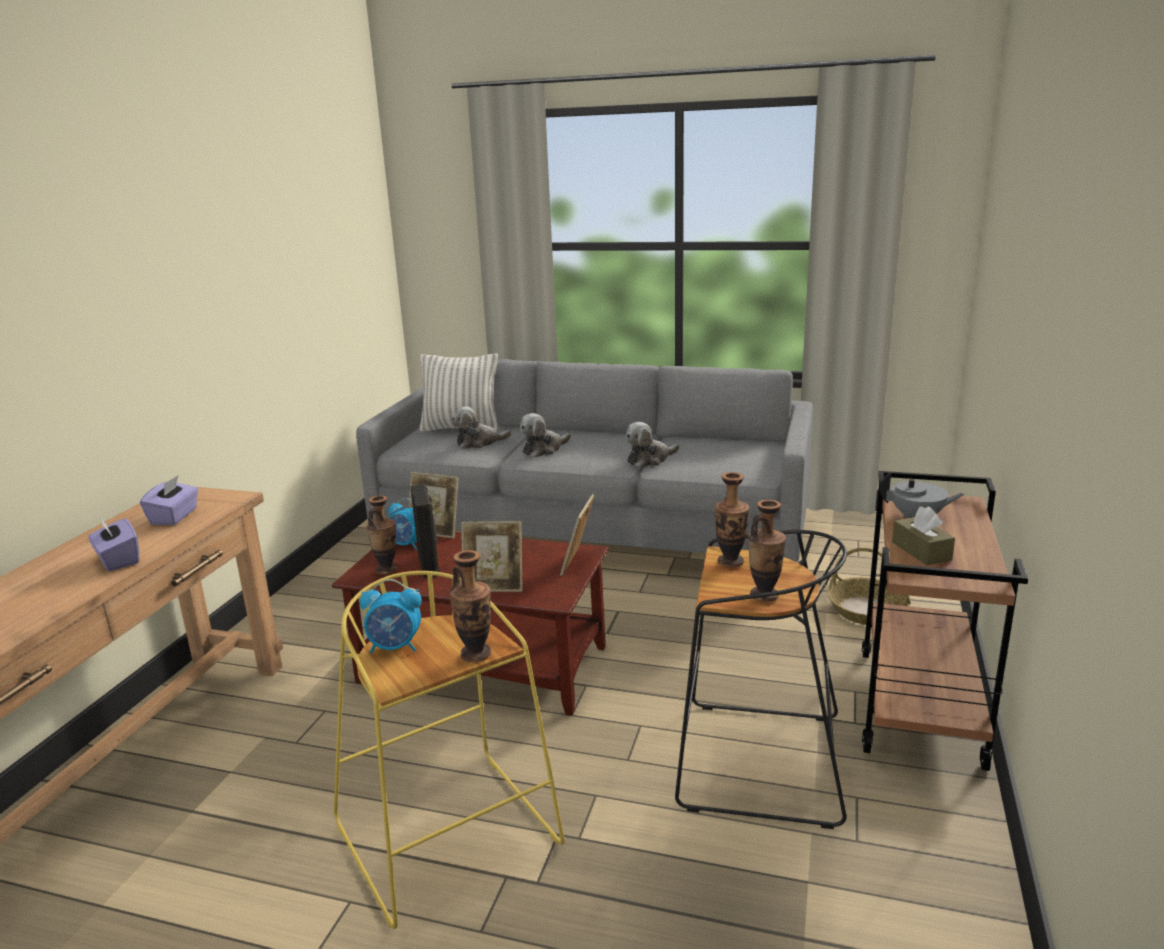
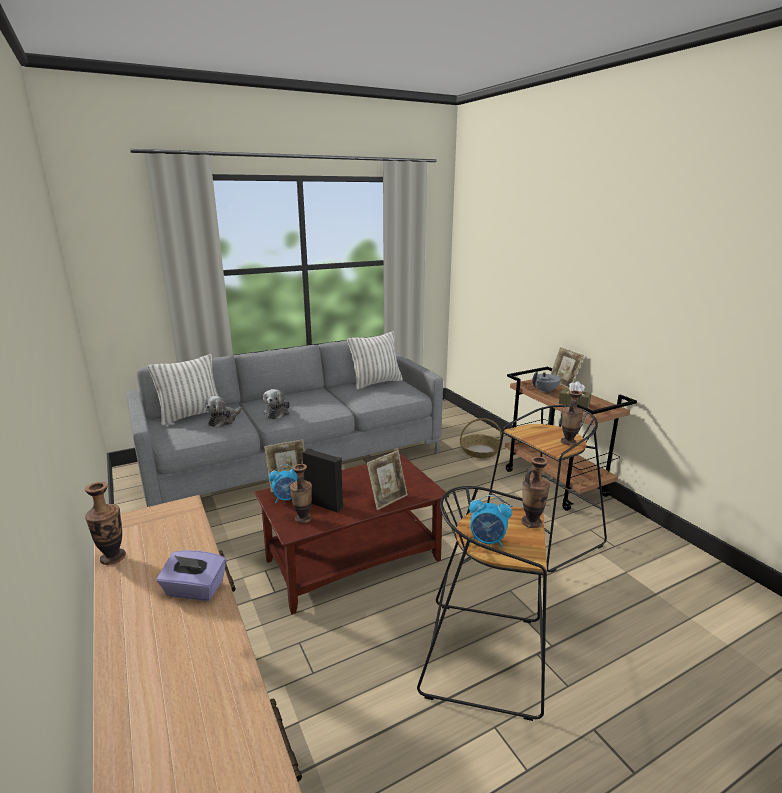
camera: 45 degrees left, 0 degrees up
(175, 516) = (163, 539): purple tissue box -> none
(395, 647) = (487, 541): alarm clock -> alarm clock turned 60 degrees clockwise
(451, 837) = (485, 656): yellow stool -> black stool
(578, 563) = (406, 469): picture frame -> picture frame (563, 383)
(649, 459) = (348, 402): plush toy -> none
(730, 562) = (528, 433): vase -> vase (113, 557)
(731, 444) = (376, 383): none -> pillow

